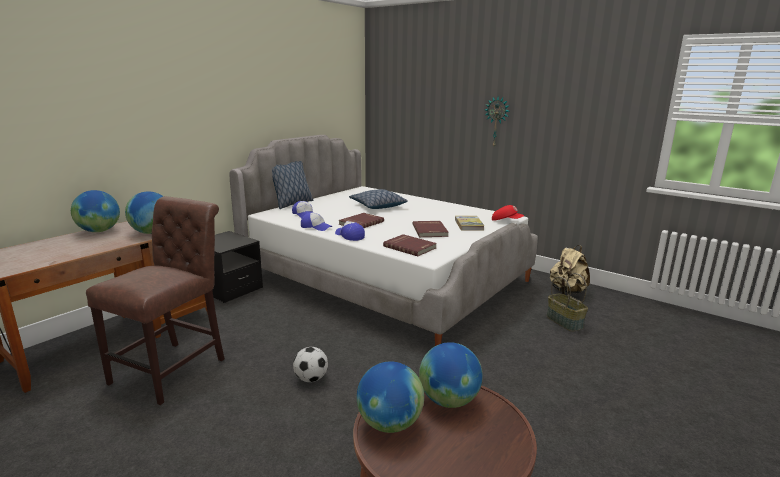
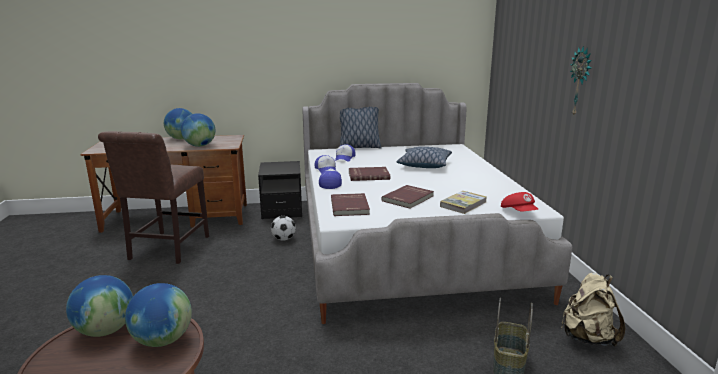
camera: 45 degrees right, 0 degrees up
(174, 368) = (166, 249): brown chair -> brown chair turned 120 degrees clockwise
(311, 379) = (210, 294): football -> football (283, 239)

